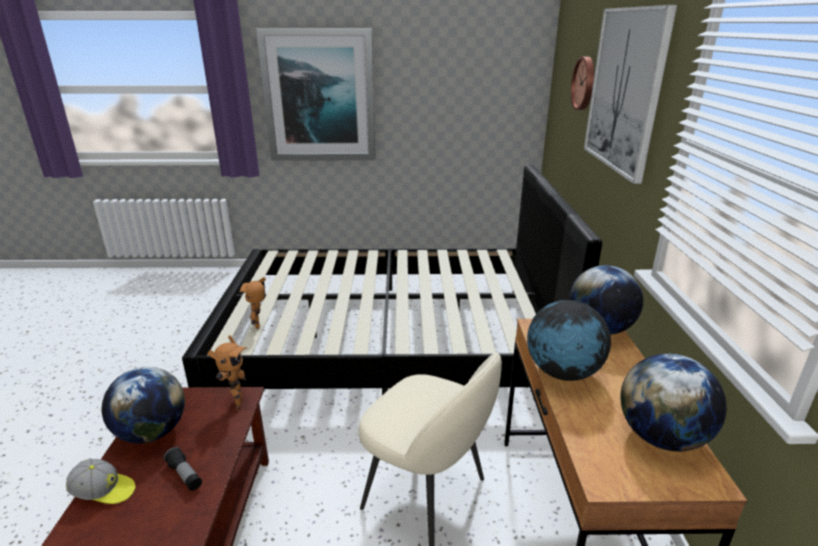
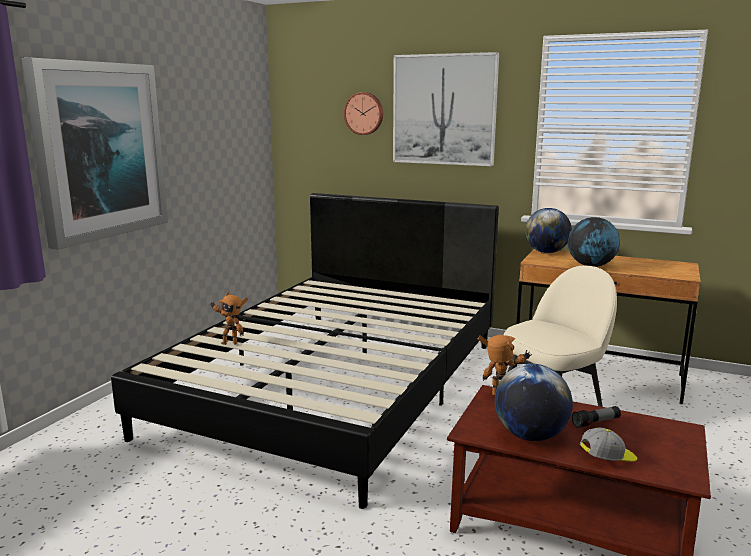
camera: 65 degrees left, 10 degrees down
(104, 491) = (608, 458): cap -> cap turned 45 degrees clockwise
(259, 325) = (335, 390): toy robot -> toy robot (230, 343)
(661, 437) = (654, 263): globe -> none

